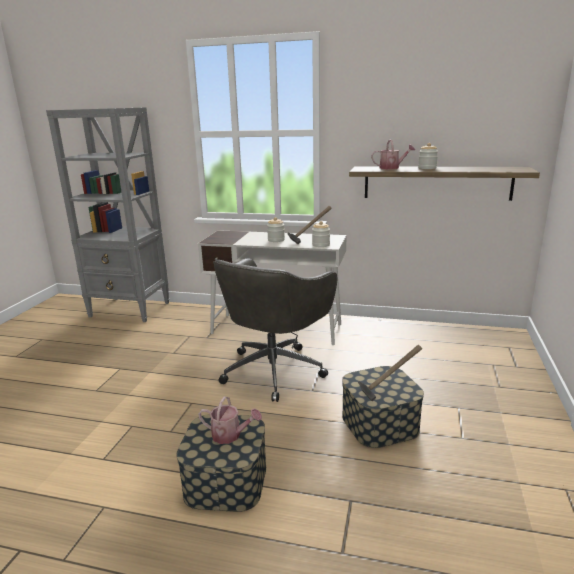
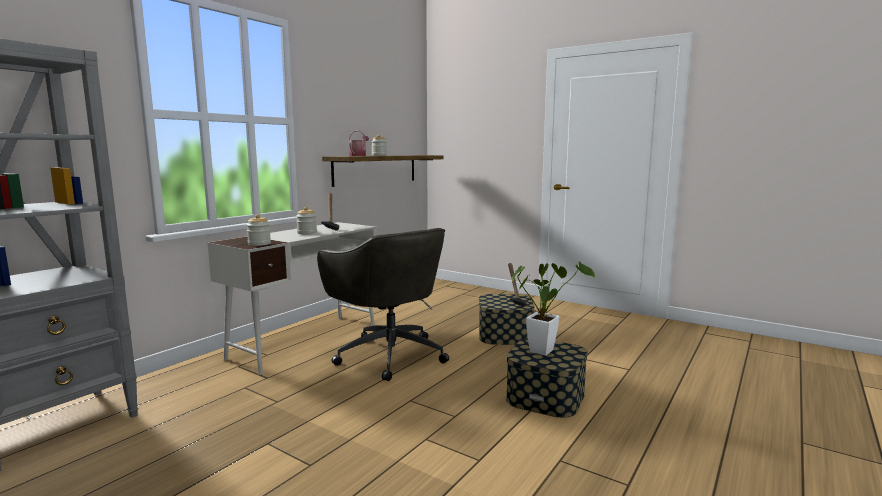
camera: 70 degrees left, 10 degrees down
(230, 435) = (544, 349): watering can -> potted plant
(321, 245) = (353, 227): jar -> jar (259, 244)

